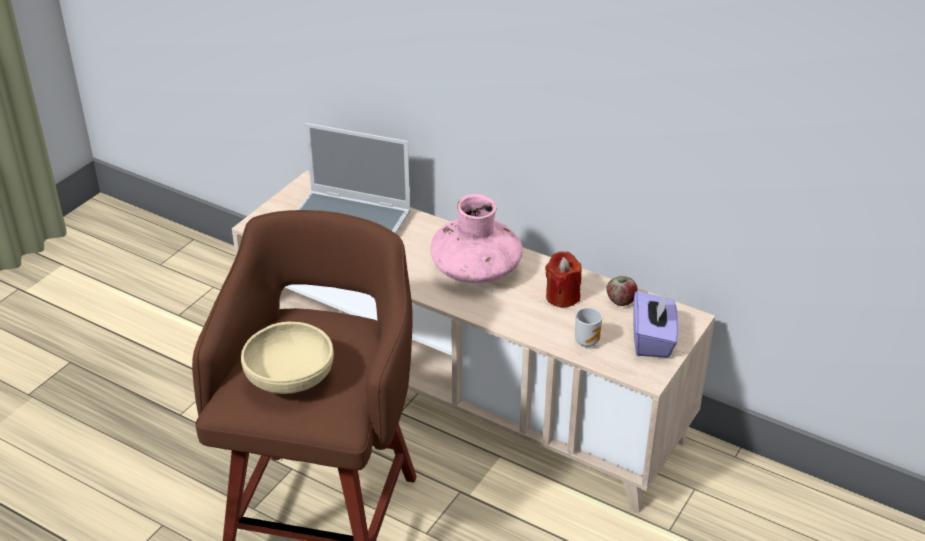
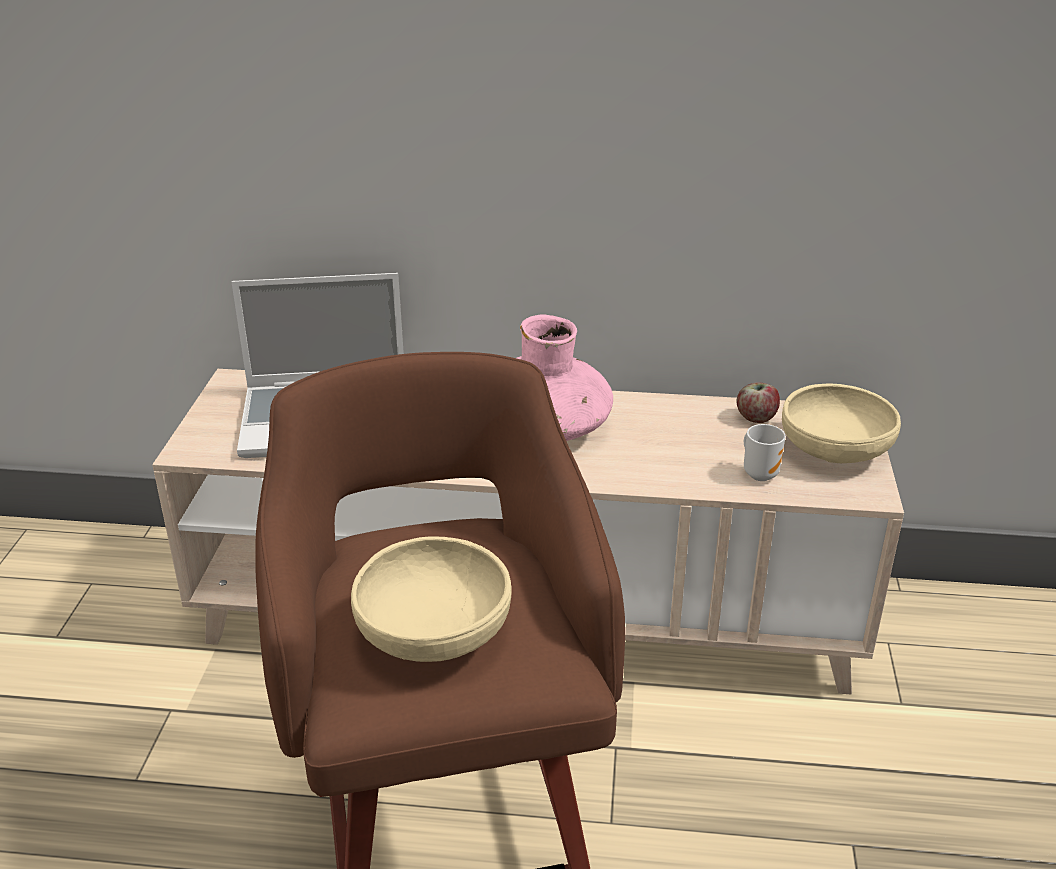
camera: 25 degrees left, 5 degrees down
(562, 297) = (682, 431): red candle -> none
(653, 340) = (834, 451): purple tissue box -> beige bowl

